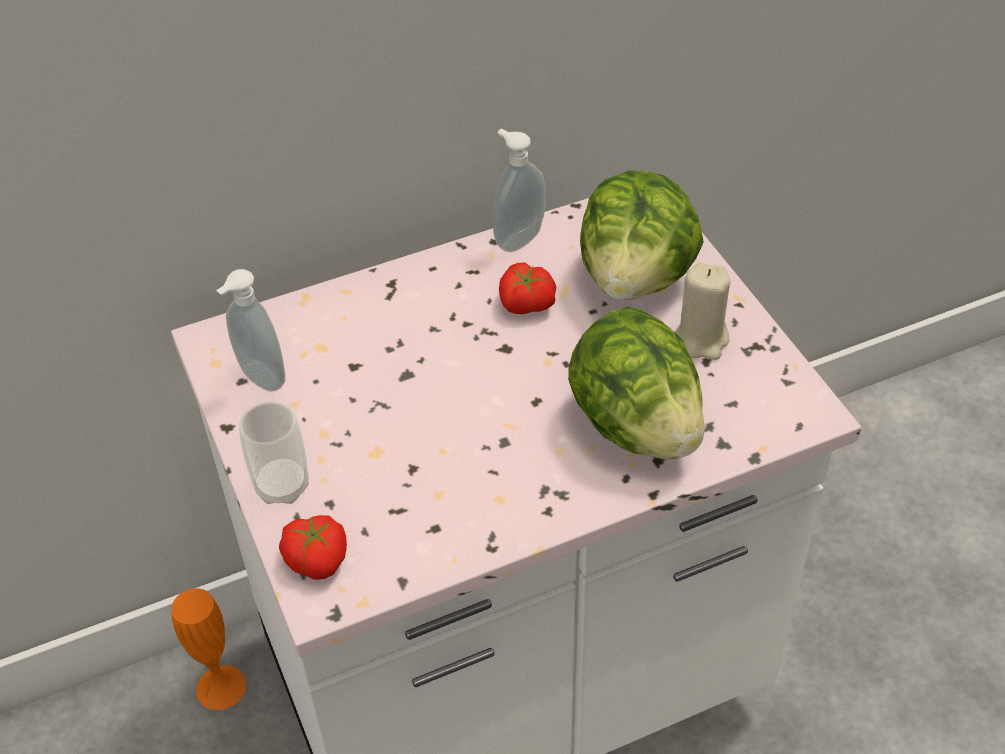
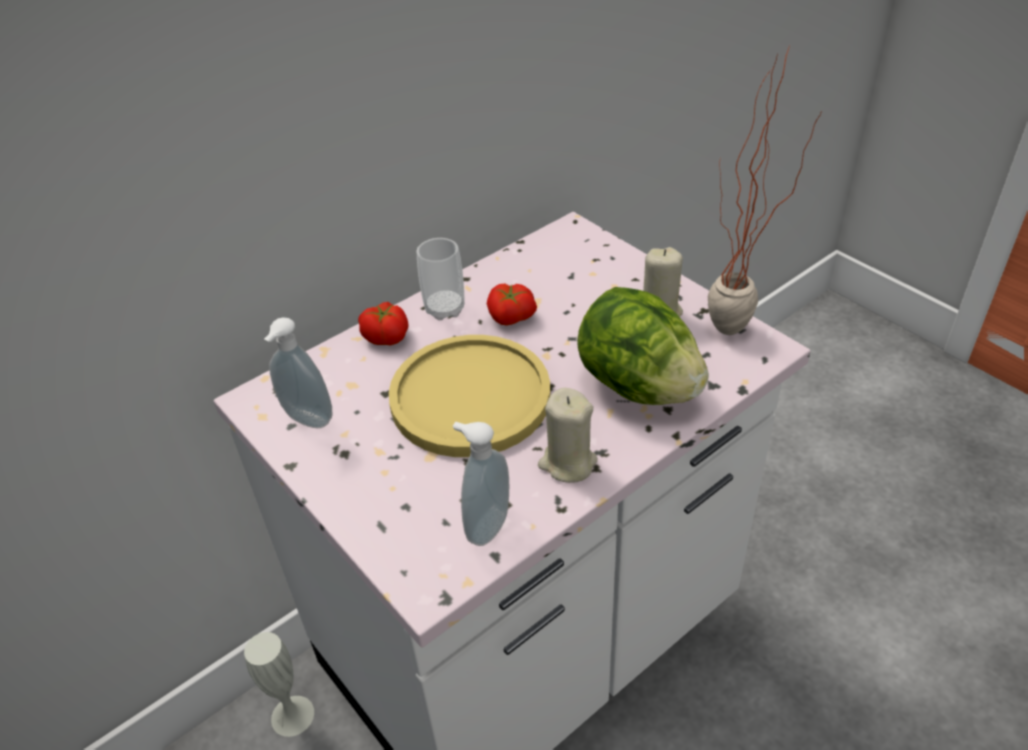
camera: 15 degrees left, 5 degrees down
(221, 687) = (292, 715): orange vase -> white vase
(282, 486) = (357, 502): cup -> cup (445, 309)
(318, 558) = (412, 554): tomato -> tomato (387, 336)
(443, 393) = (470, 397): none -> yellow plate
(517, 238) = (484, 272): soap dispenser -> soap dispenser (485, 525)
(519, 497) = (567, 463): none -> beige candle
(636, 278) = (590, 282): lettuce -> none
(777, 391) = (736, 338): none -> potted plant

